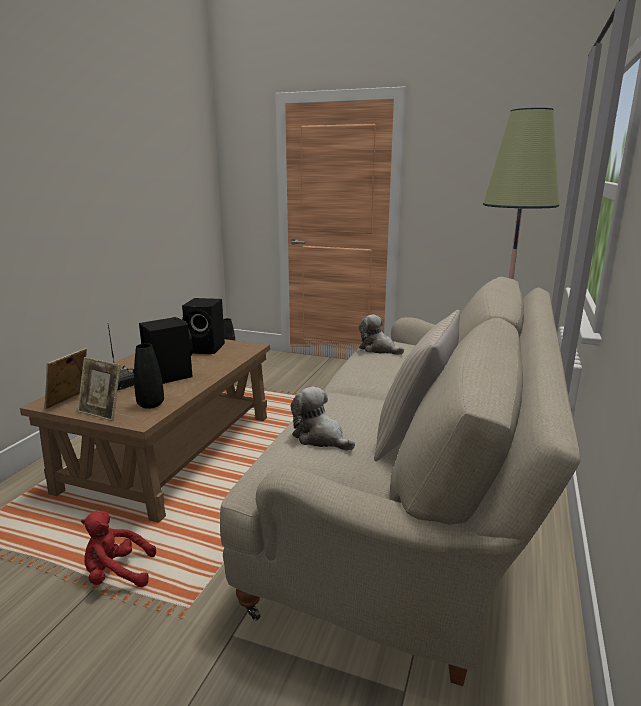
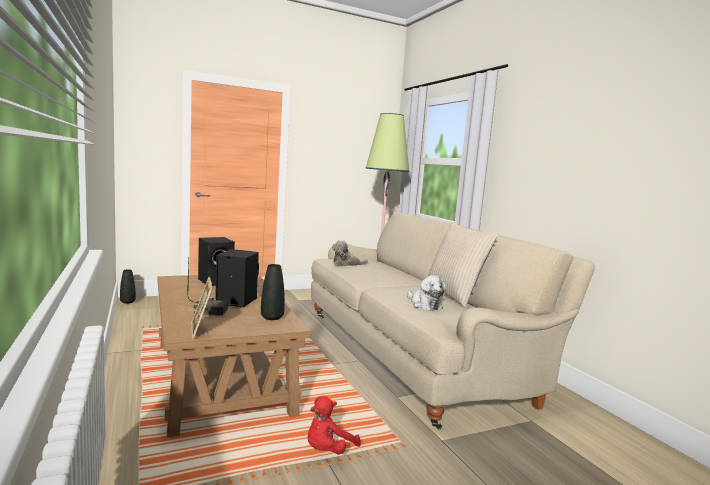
camera: 45 degrees left, 10 degrees down
(102, 413) = (250, 329): picture frame -> none
(320, 438) = (424, 305): plush toy -> plush toy turned 120 degrees counterclockwise

